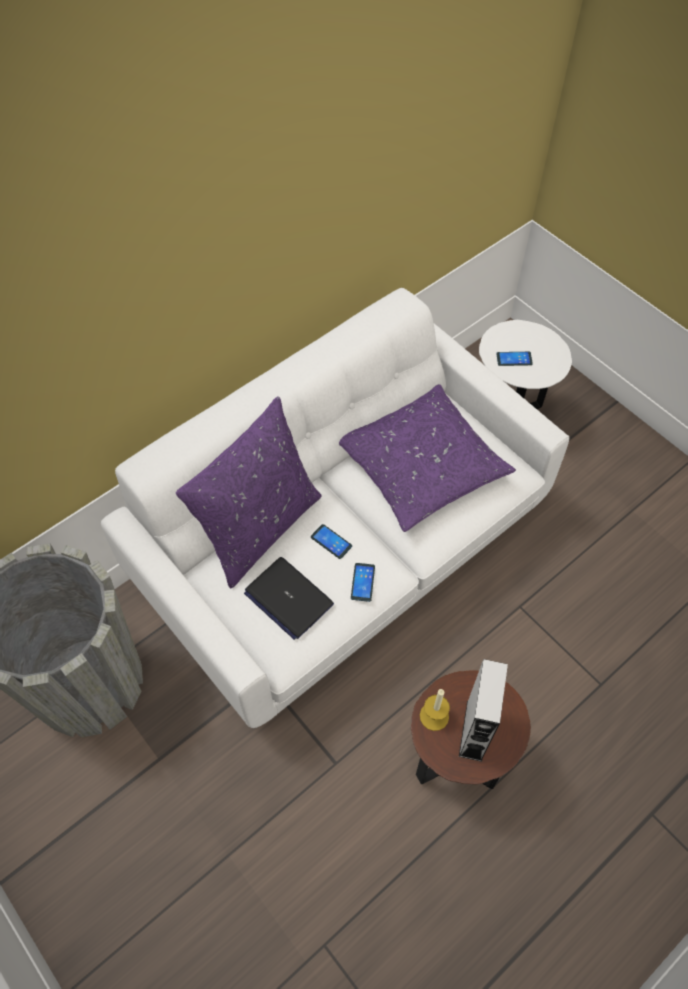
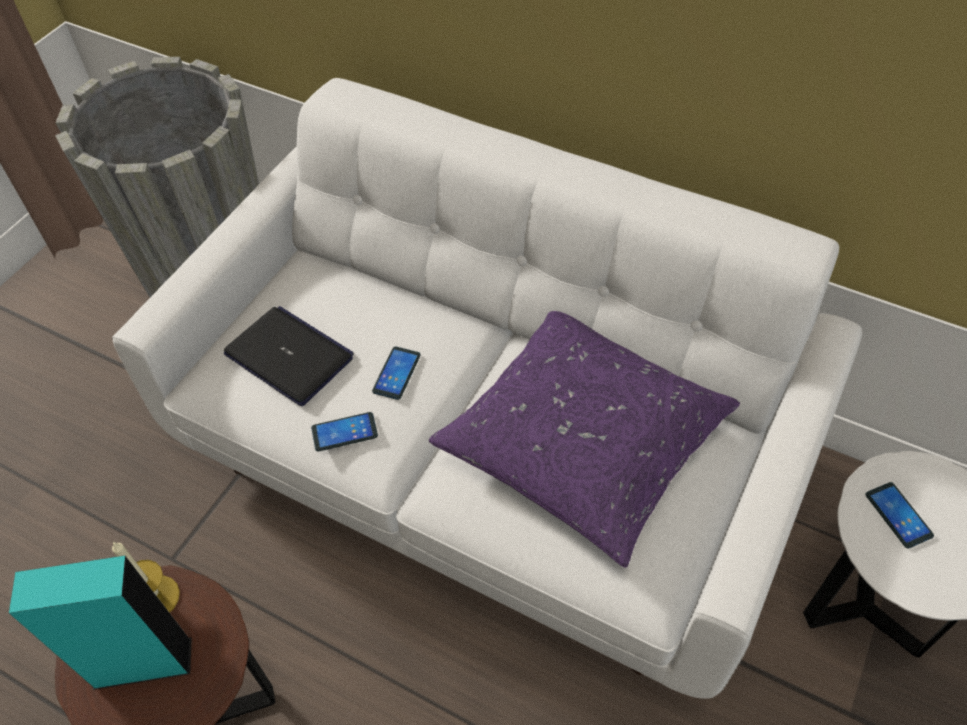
camera: 70 degrees right, 5 degrees down
(259, 527) = (388, 291): purple pillow -> none
(288, 598) = (290, 356): laptop -> laptop turned 105 degrees clockwise
(474, 730) = (142, 663): grey speaker -> turquoise speaker

